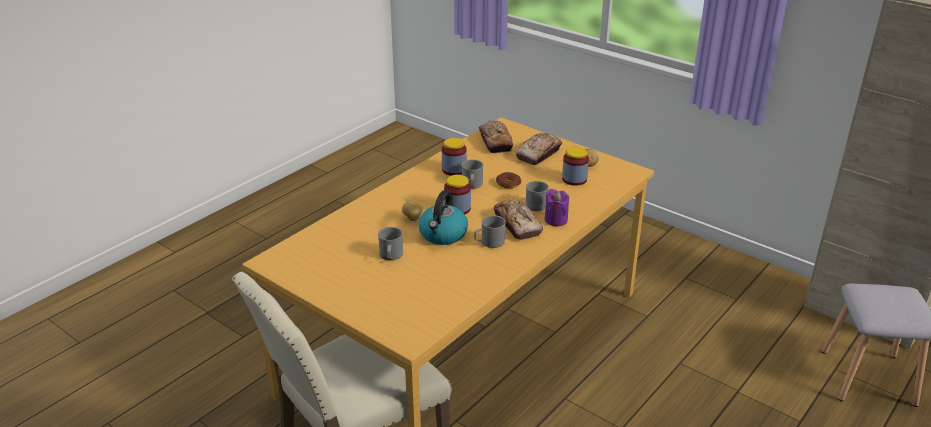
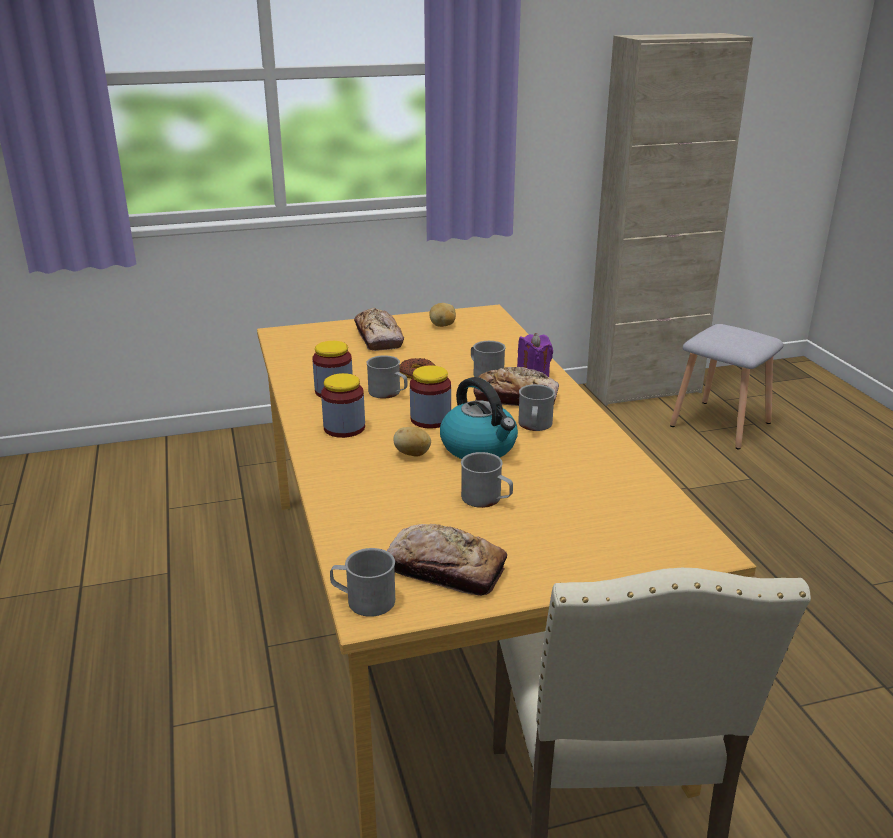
camera: 55 degrees left, 5 degrees down
(275, 256) = (363, 600): none -> grey mug
(495, 142) = (310, 349): bread -> bread (445, 570)
(574, 179) = (462, 340): jar -> jar (344, 428)

